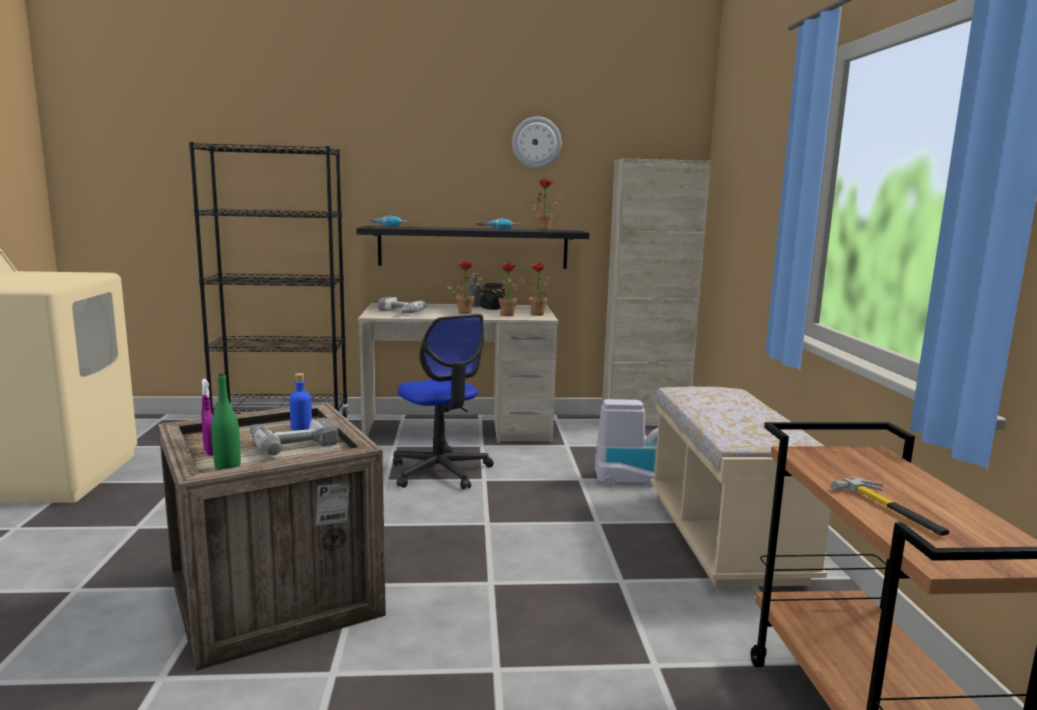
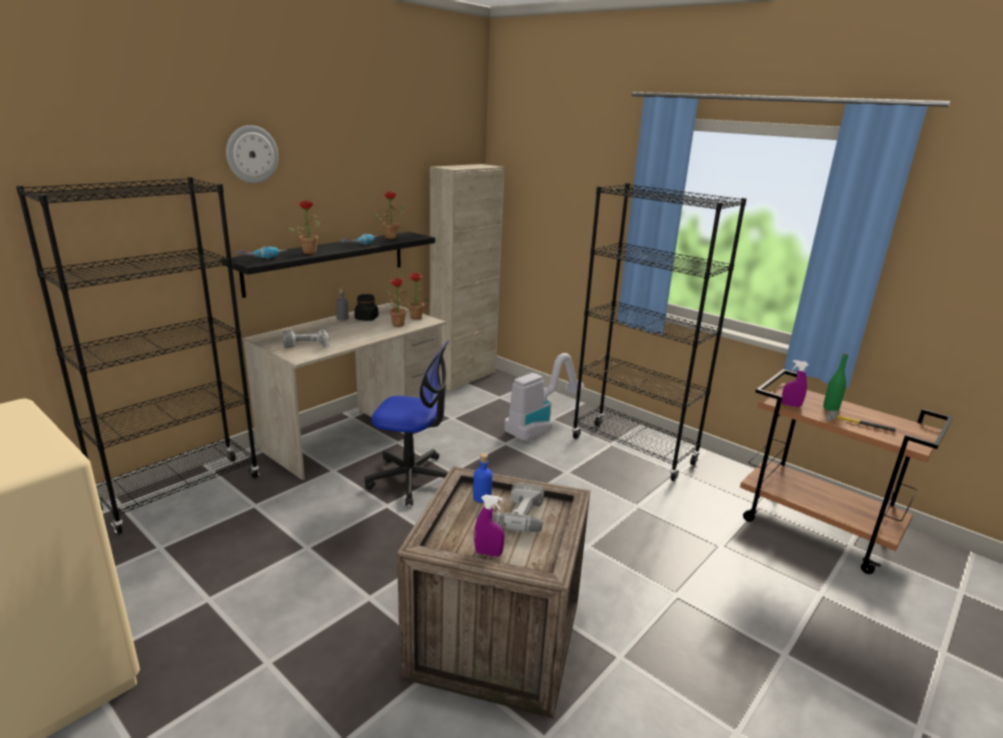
camera: 45 degrees left, 10 degrees up
(227, 467) = (533, 557): green bottle -> green bottle (830, 408)
(466, 312) = (361, 330): potted plant -> potted plant (309, 252)
(536, 142) = (371, 154): wall clock -> wall clock (251, 154)
(725, 537) = (633, 451): beige bench -> black bookcase
(817, 462) = (791, 405): none -> purple spray bottle

